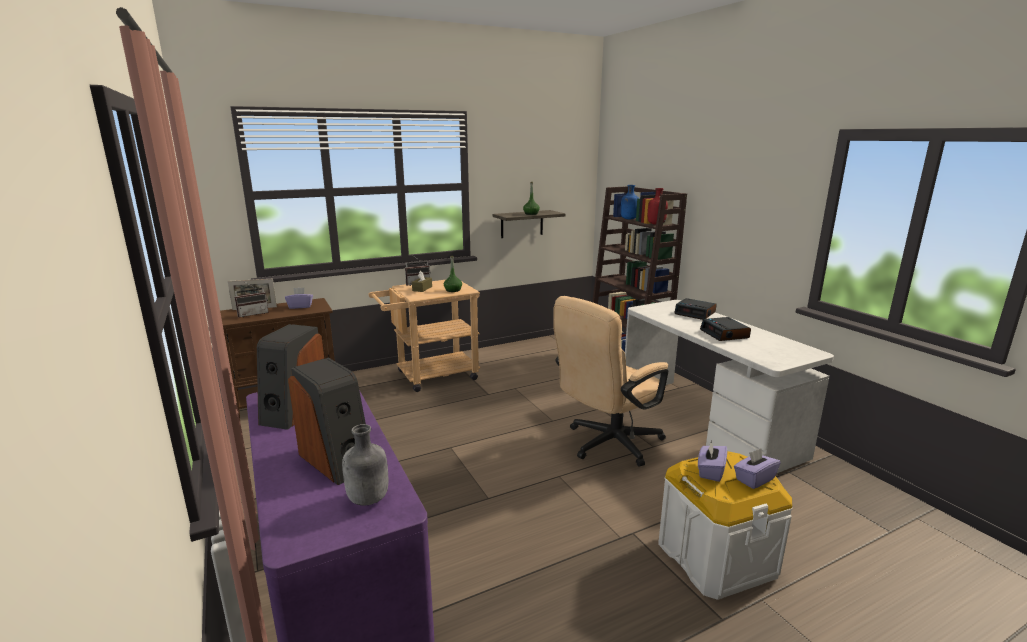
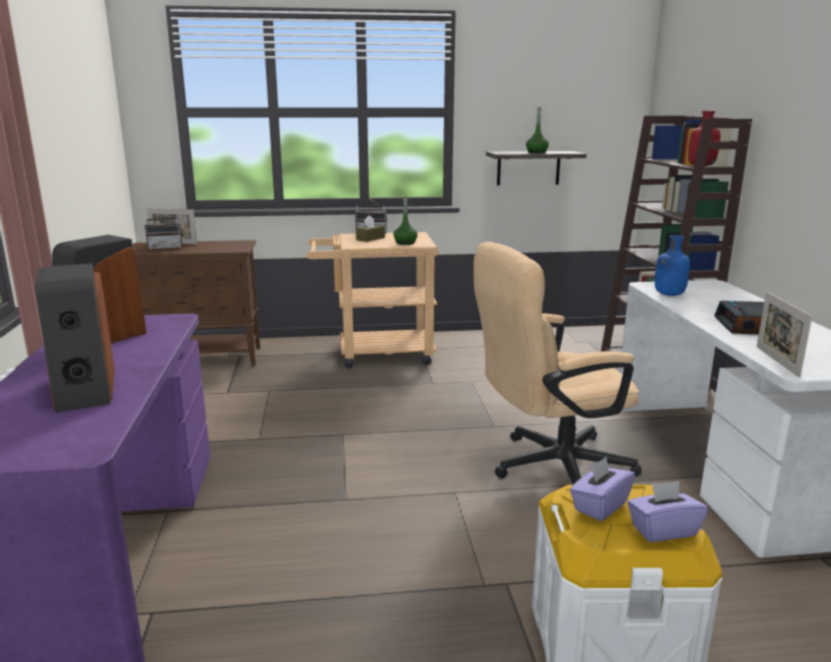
camera: 20 degrees right, 0 degrees up
(300, 306) = (221, 245): purple tissue box -> none
(368, 499) = (67, 432): grey bottle -> none
(628, 219) = (669, 161): blue bottle -> blue bottle (668, 294)
(695, 313) = (729, 298): alarm clock -> none
(759, 358) = (777, 361): none -> picture frame

